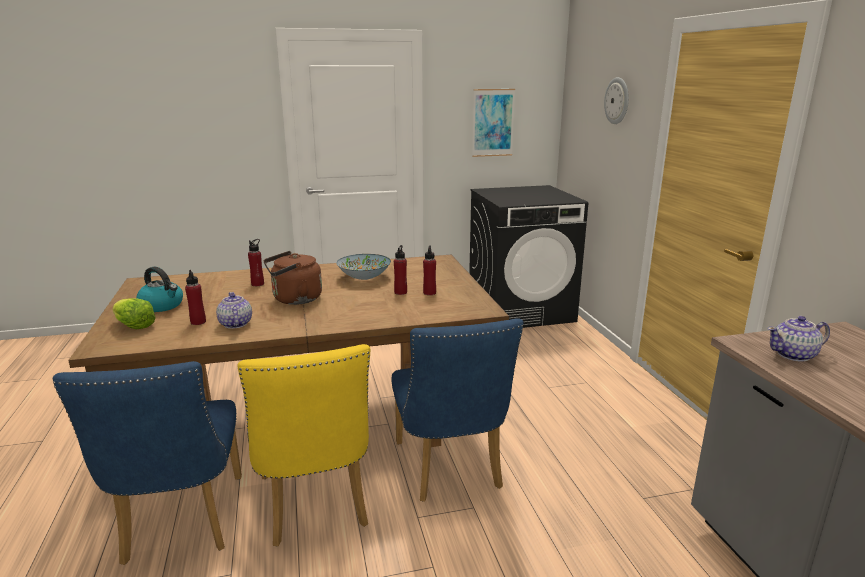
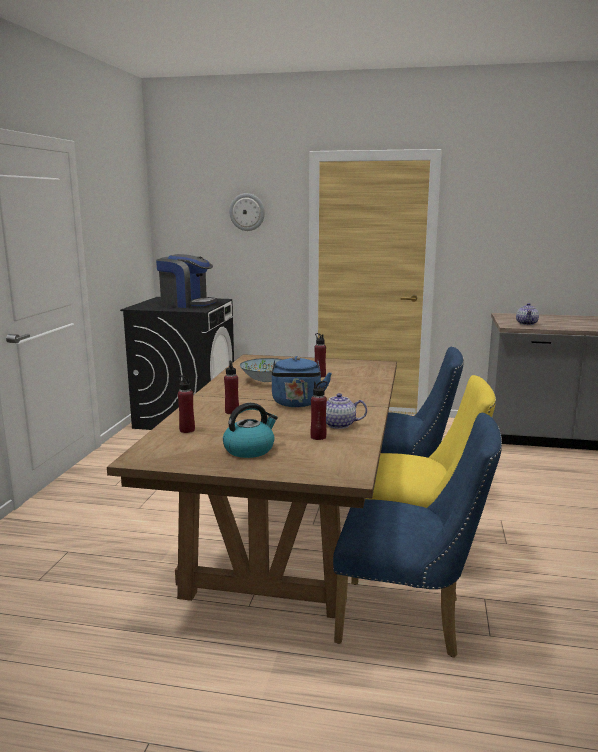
camera: 65 degrees left, 5 degrees down
(133, 326) = (300, 462): lettuce -> none
(294, 299) = (297, 403): brown kettle -> blue kettle
(429, 293) = (330, 370): red bottle -> red bottle (187, 430)
(493, 123) = (121, 240): picture -> none
(529, 196) = (186, 304): none -> coffee machine

